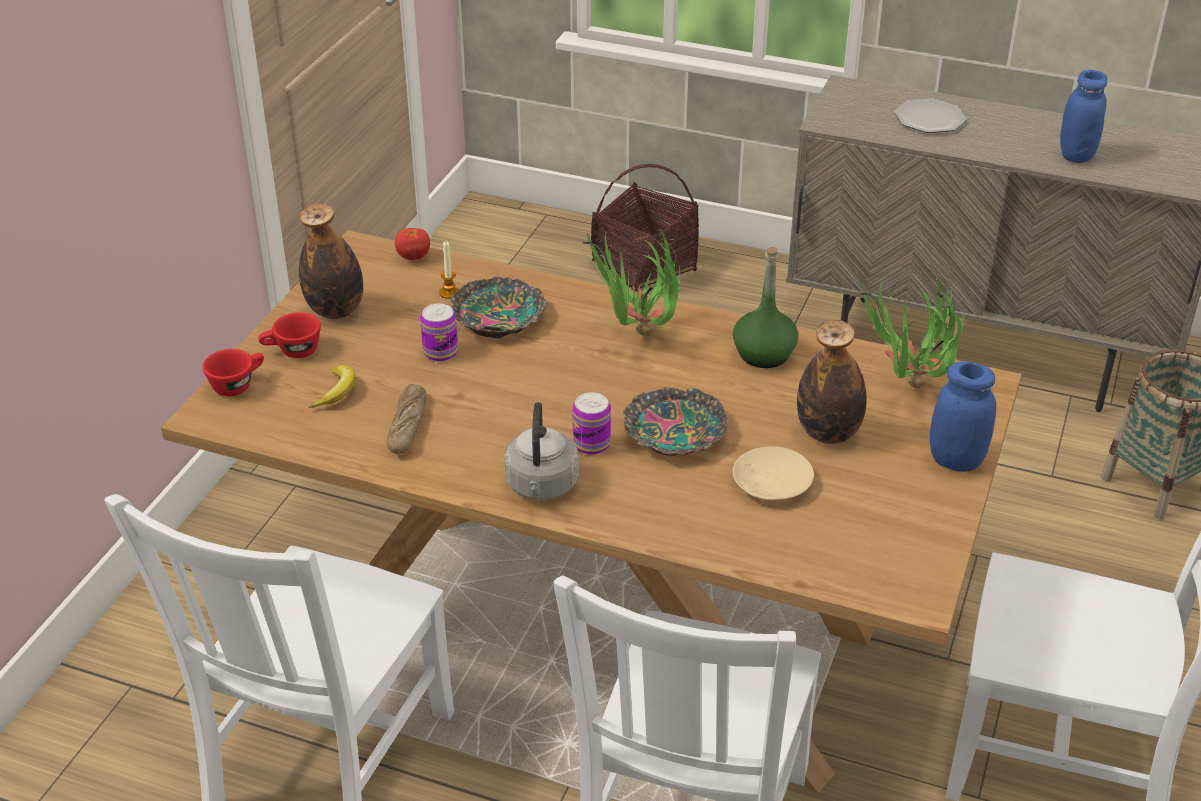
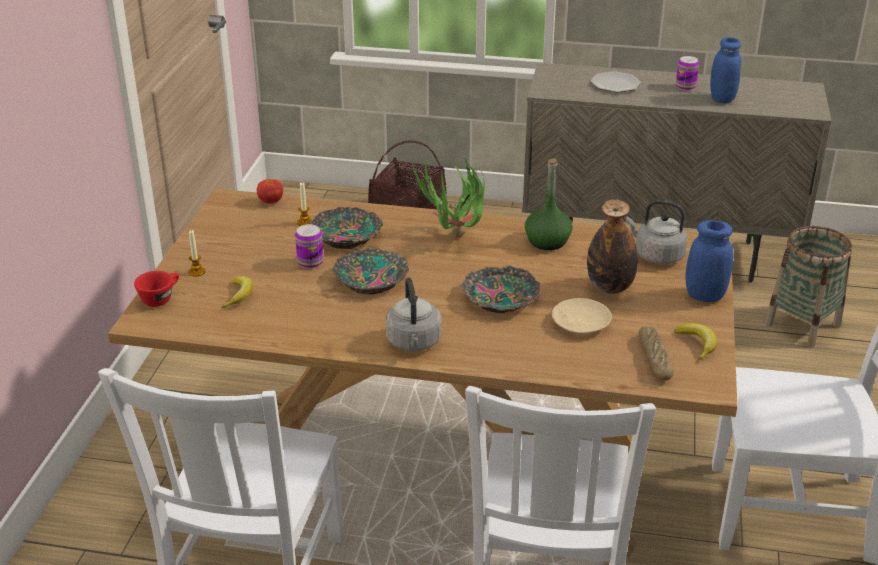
camera: 10 degrees left, 5 degrees down
(292, 351) = (196, 272): red cup -> candle
(336, 310) = (222, 241): bottle -> none
(407, 425) = (300, 313): bread -> bread (654, 359)
(513, 385) = (372, 278): none -> bowl
(591, 444) = (442, 311): can -> can (685, 86)
(907, 392) = (656, 255): potted plant -> grey kettle
(922, 533) = (697, 344): none -> banana

